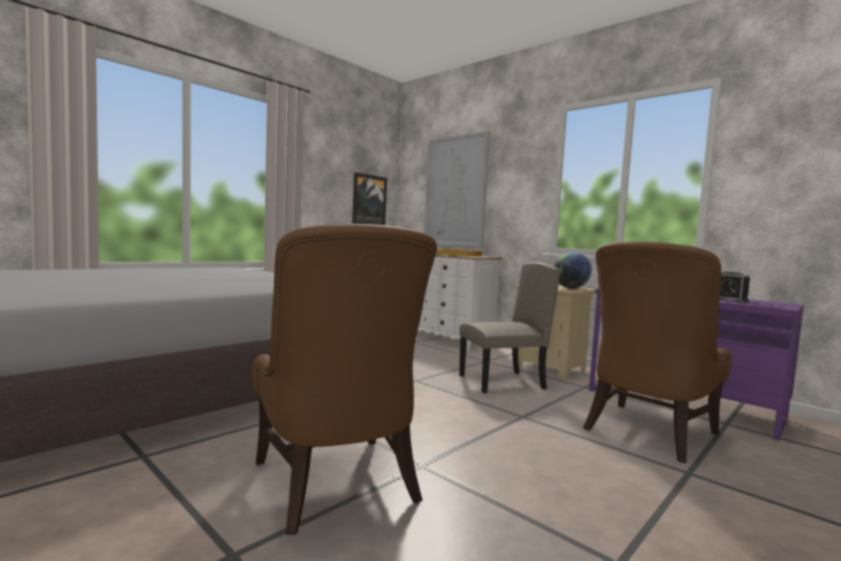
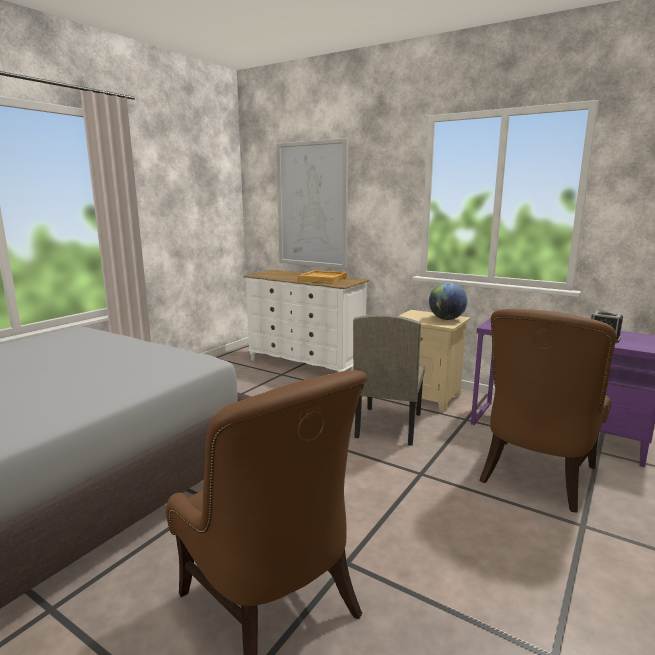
camera: 10 degrees left, 10 degrees up
(369, 201) = (213, 217): picture -> none
(502, 382) = (387, 425): beige chair -> beige chair turned 135 degrees clockwise

